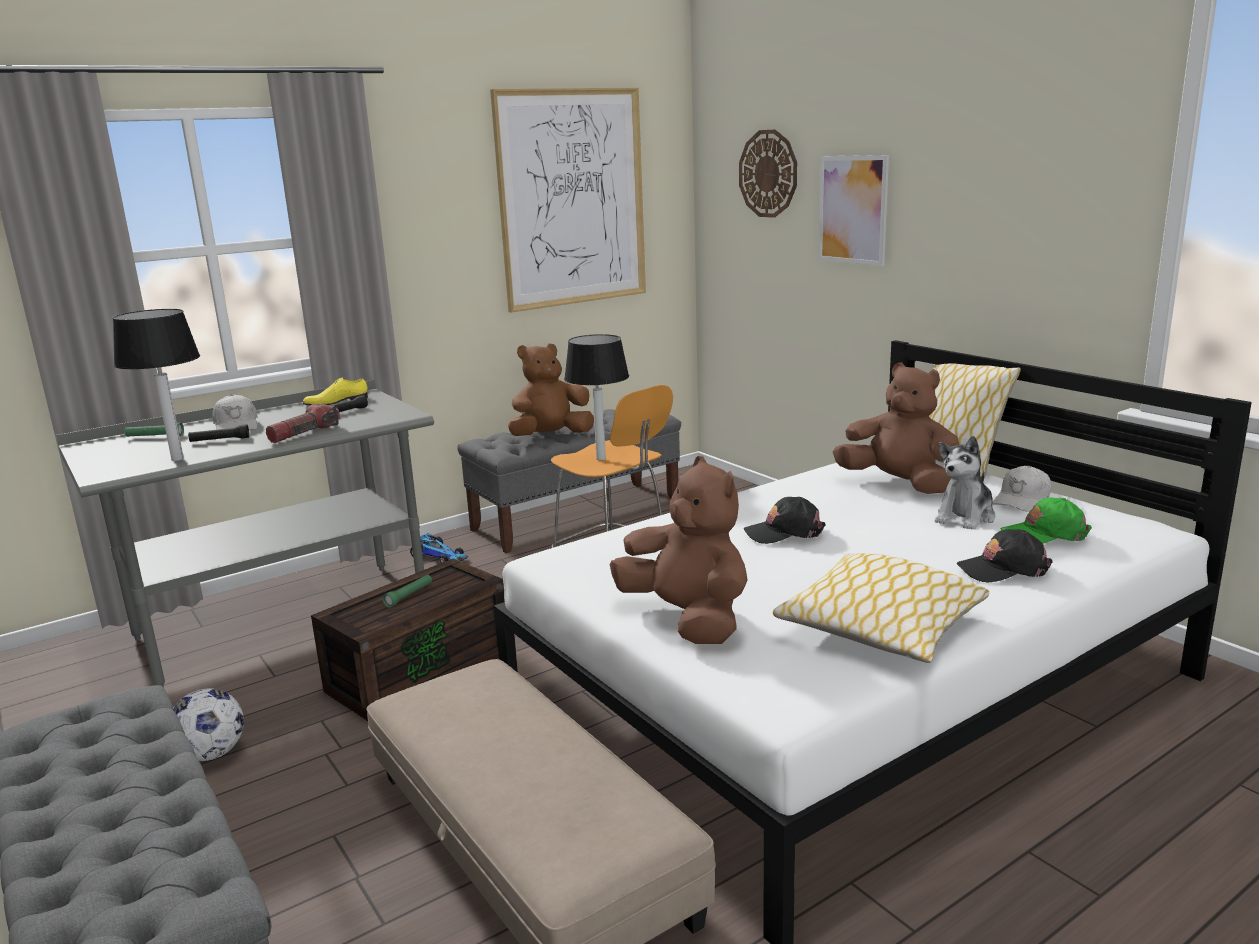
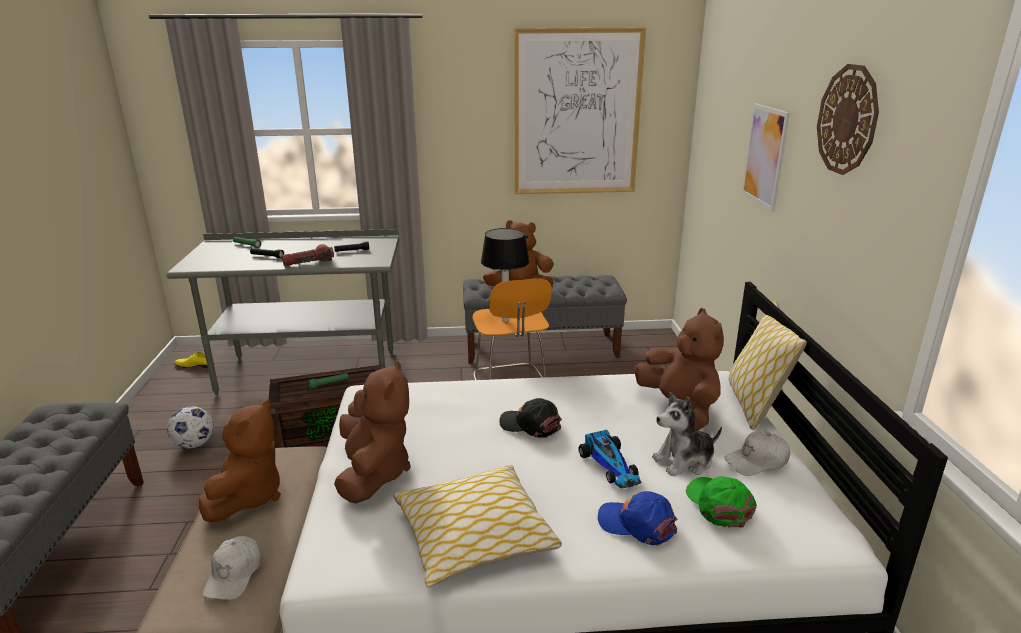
camera: 30 degrees right, 5 degrees up
(178, 458) = (230, 265): table lamp -> none
(237, 426) = (290, 247): white cap -> white cap (234, 575)
(336, 401) = (363, 240): yellow shoe -> yellow shoe (195, 365)
(440, 556) = (431, 353): toy car -> toy car (611, 465)
(483, 731) = (248, 496): none -> brown plush toy
(768, 174) = (728, 110): wall clock -> wall clock (847, 120)
(1003, 569) = (637, 524): black cap -> blue cap
(1044, 534) = (719, 505): green cap -> green cap turned 45 degrees clockwise

